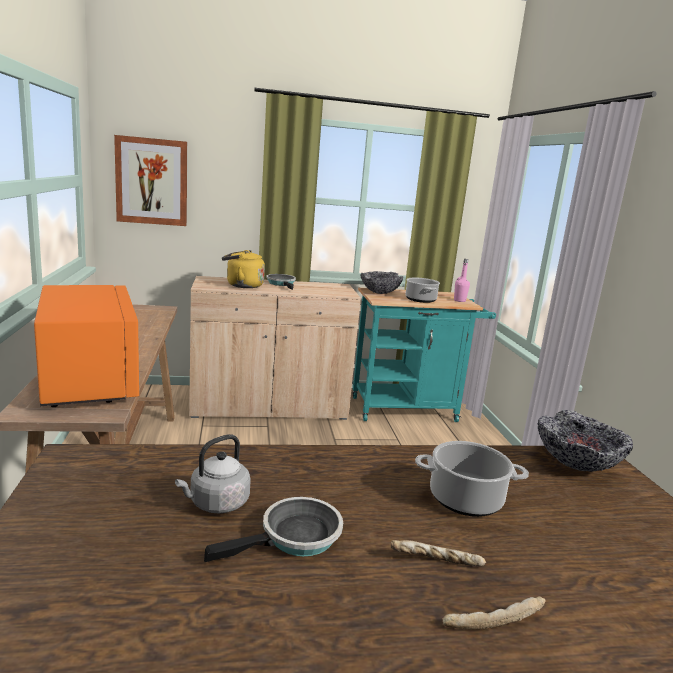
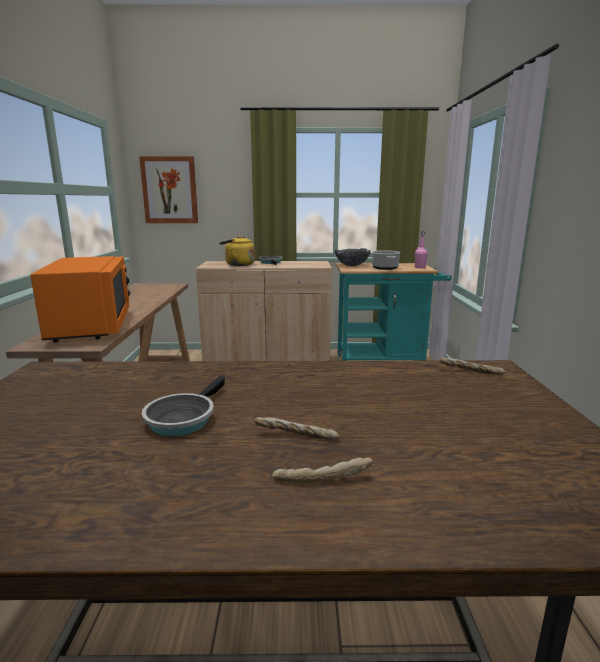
camera: 10 degrees right, 0 degrees up
(216, 504) = (133, 397): grey kettle -> none
(295, 538) = (183, 418): frying pan -> frying pan turned 135 degrees clockwise
(464, 499) = (349, 395): cooking pot -> none
(576, 464) = (471, 372): bowl -> bread

